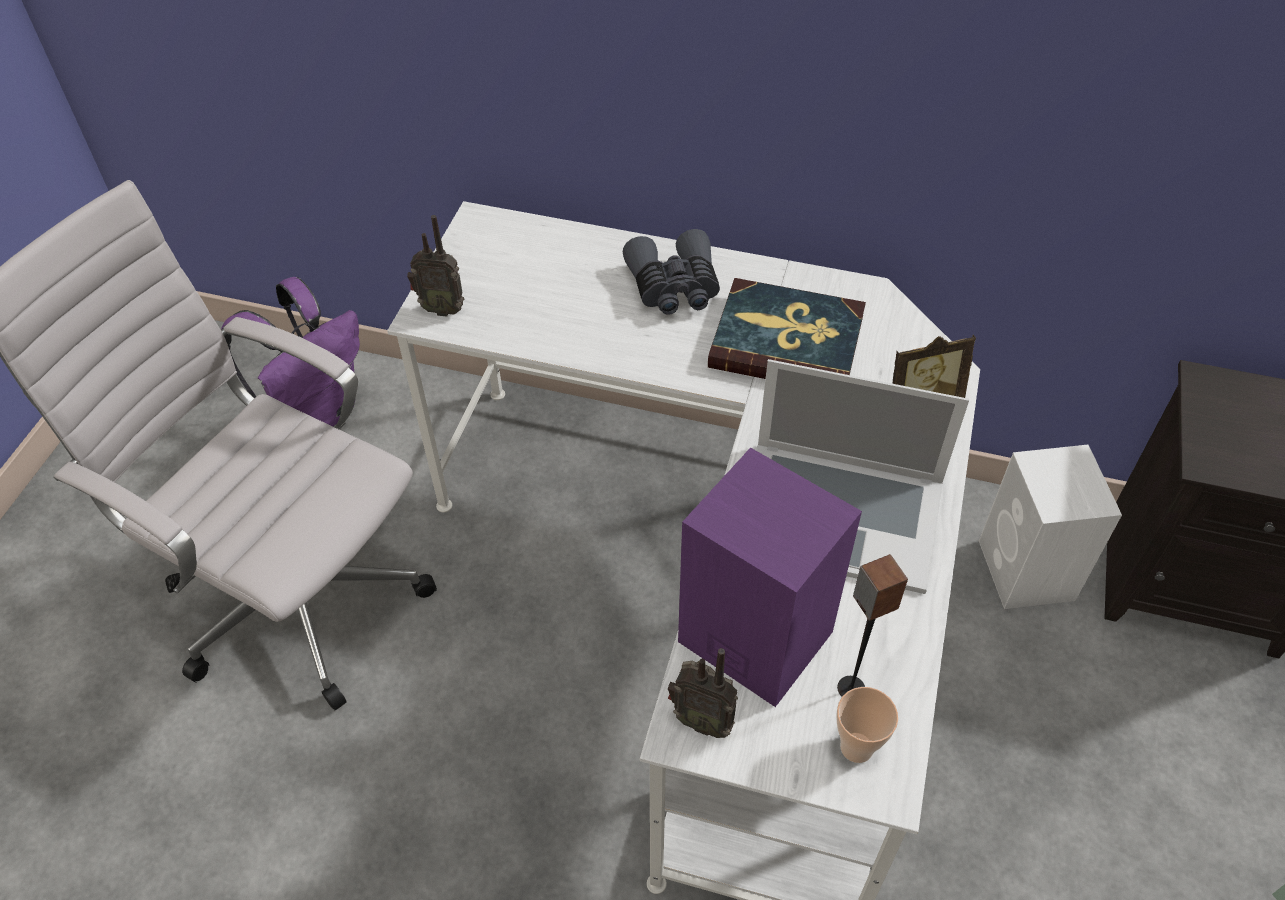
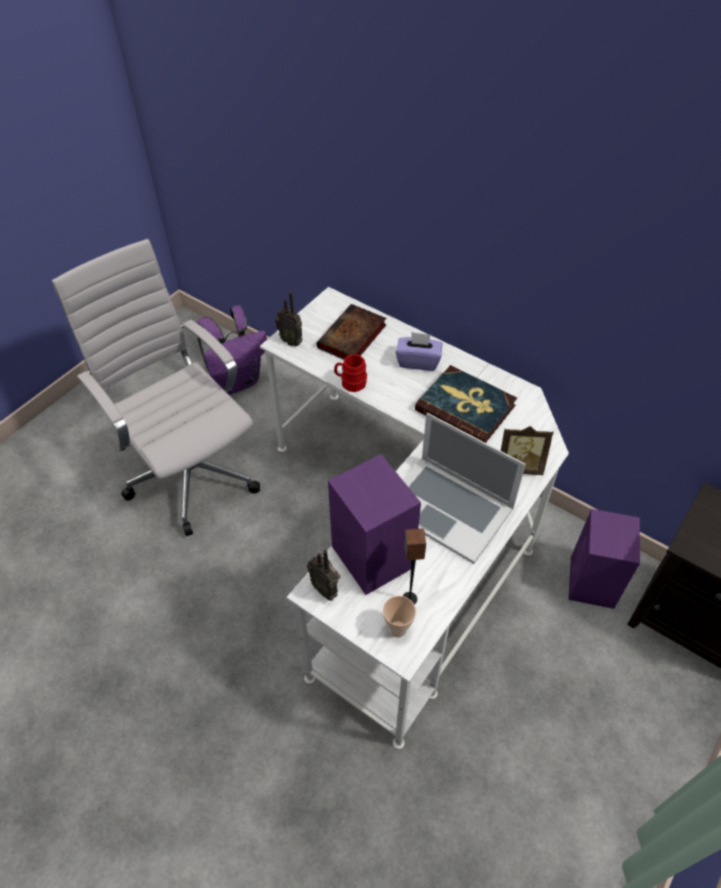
camera: 20 degrees right, 0 degrees up
(544, 277) = (351, 338): none -> book
(577, 352) = (350, 383): none -> red mug
(674, 287) = (418, 361): grey binoculars -> purple tissue box
(1026, 572) = (591, 583): white speaker -> purple speaker

